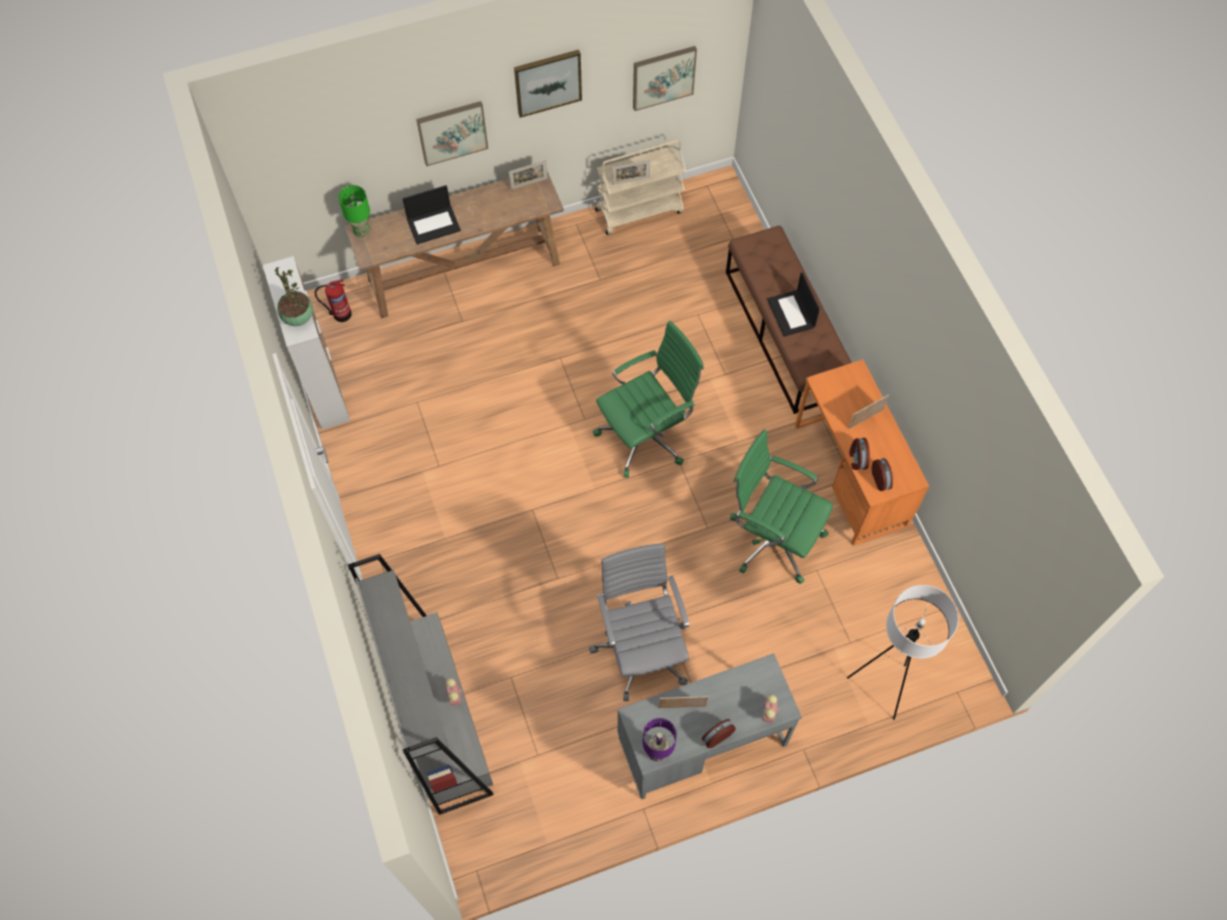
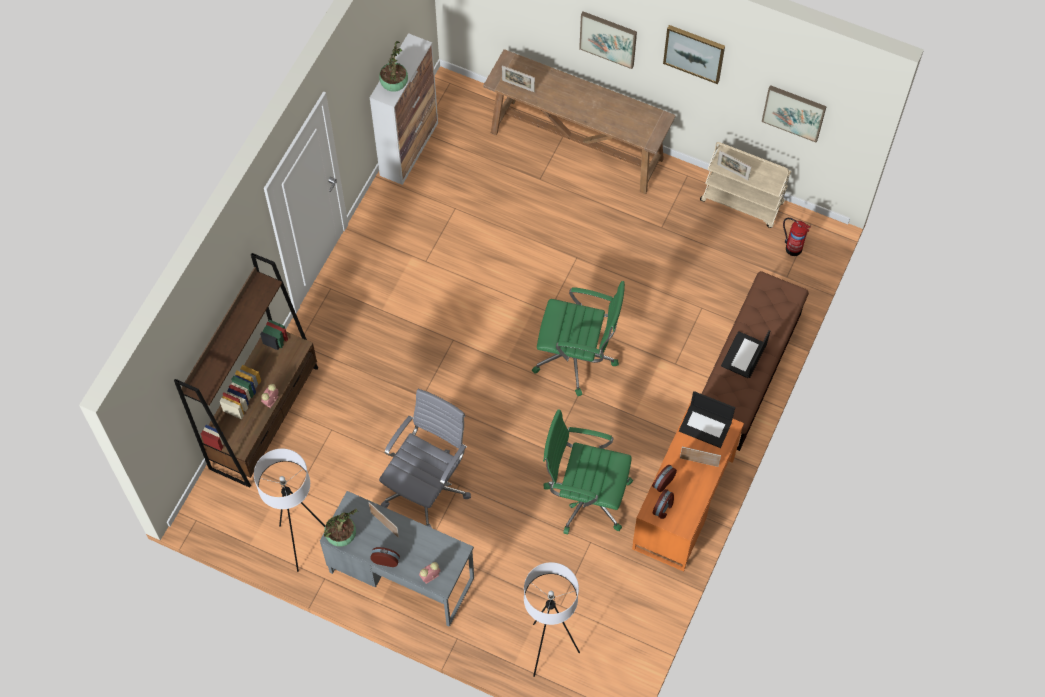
camera: 45 degrees right, 0 degrees up
(340, 314) = (468, 109): fire extinguisher -> fire extinguisher (792, 247)
(361, 231) = (510, 61): green table lamp -> none
(434, 224) = (560, 94): laptop -> laptop (706, 425)
(440, 721) = (264, 417): grey bookcase -> brown bookcase
(529, 184) = (652, 116): picture frame -> picture frame (518, 86)
(591, 798) = (302, 543): none -> white floor lamp
(657, 751) = (342, 535): purple table lamp -> potted plant
(772, 537) = (585, 496): green office chair -> green office chair turned 60 degrees counterclockwise

